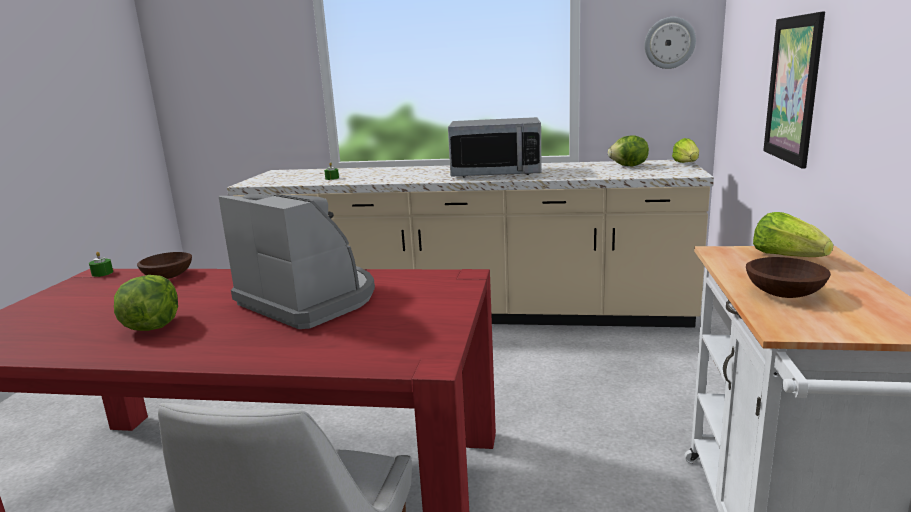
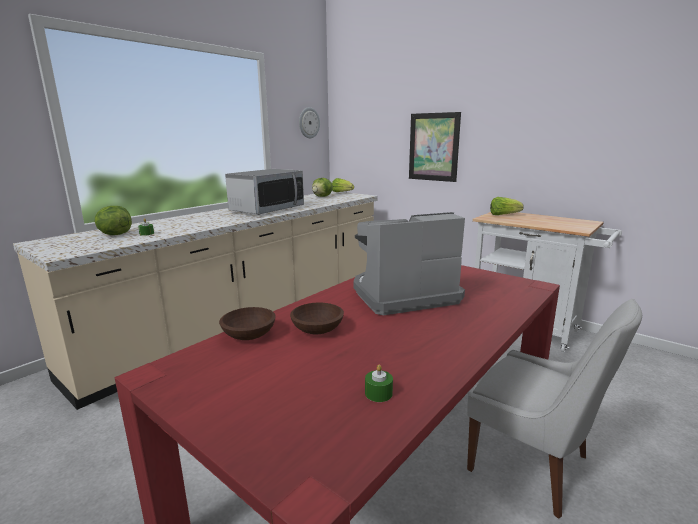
camera: 60 degrees left, 0 degrees up
(102, 273) = (162, 368): green candle -> green candle (378, 393)
(152, 327) = (394, 349): lettuce -> lettuce (114, 234)
(782, 293) = (545, 223): brown bowl -> brown bowl (317, 330)

